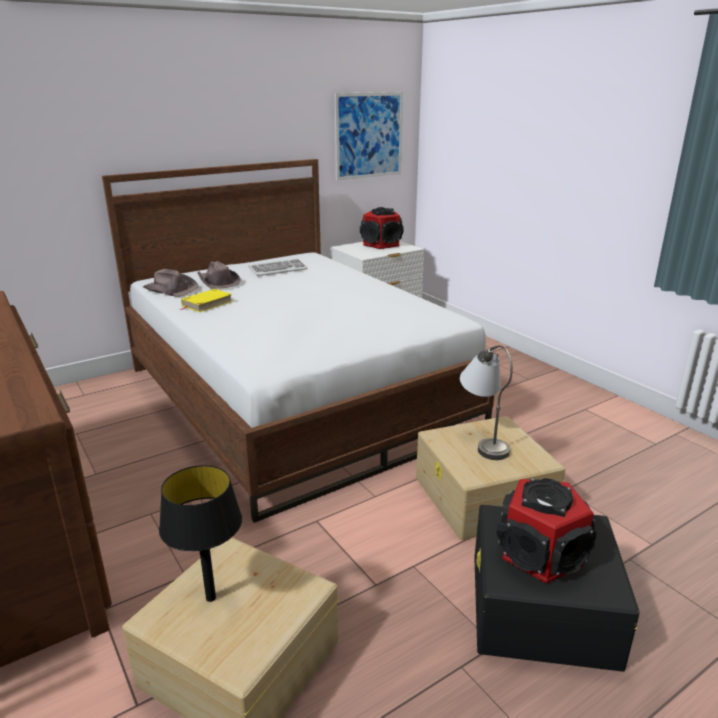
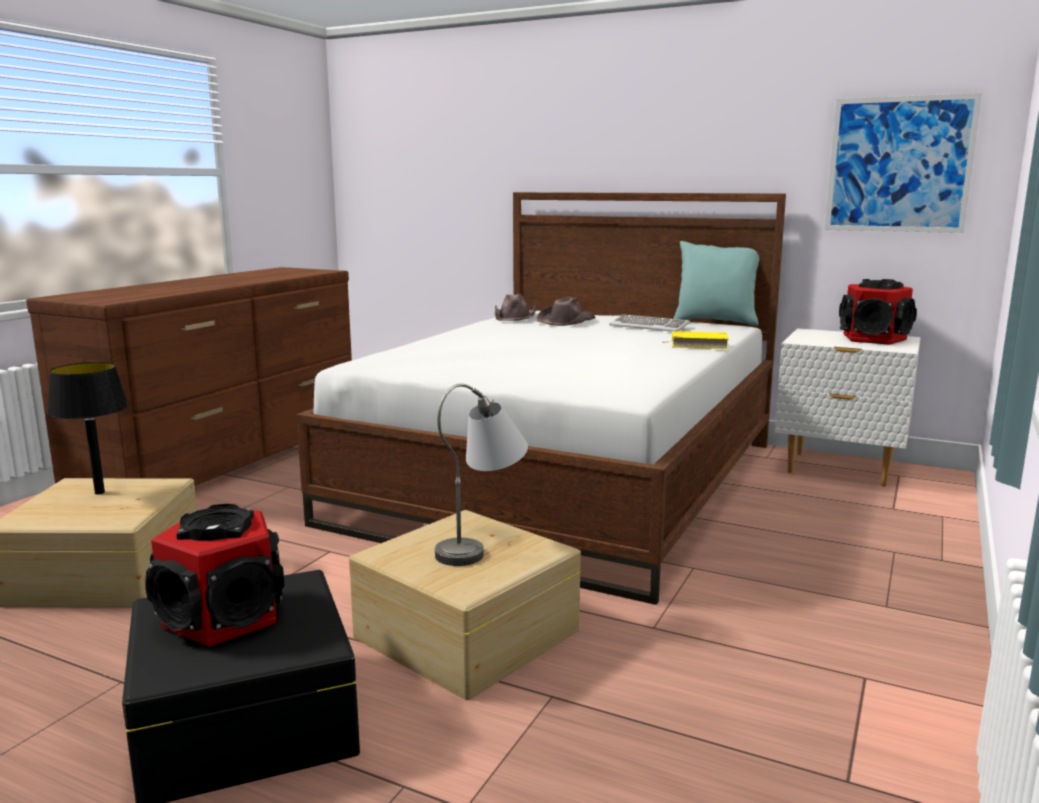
camera: 60 degrees right, 10 degrees down
(207, 303) = (497, 328): yellow book -> yellow book (698, 344)
(289, 254) = (715, 322): none -> turquoise pillow

